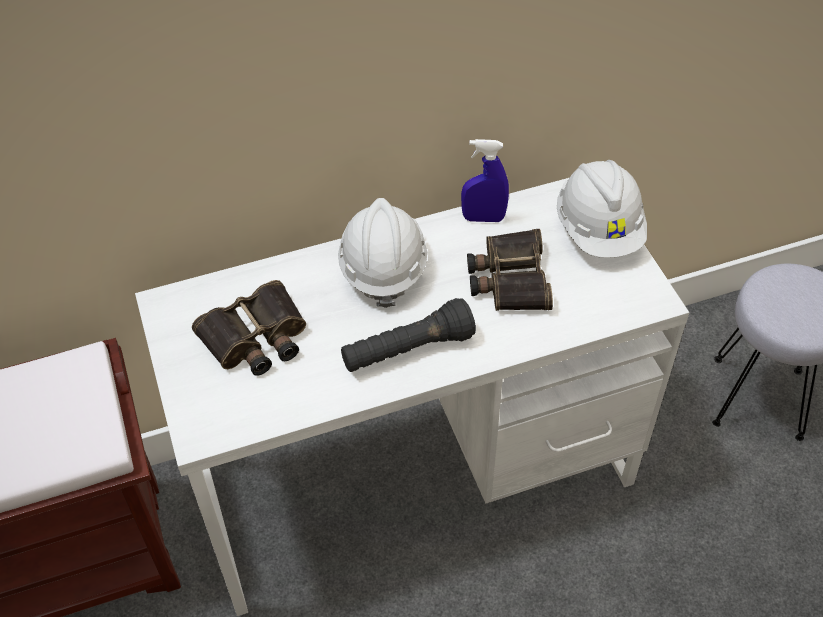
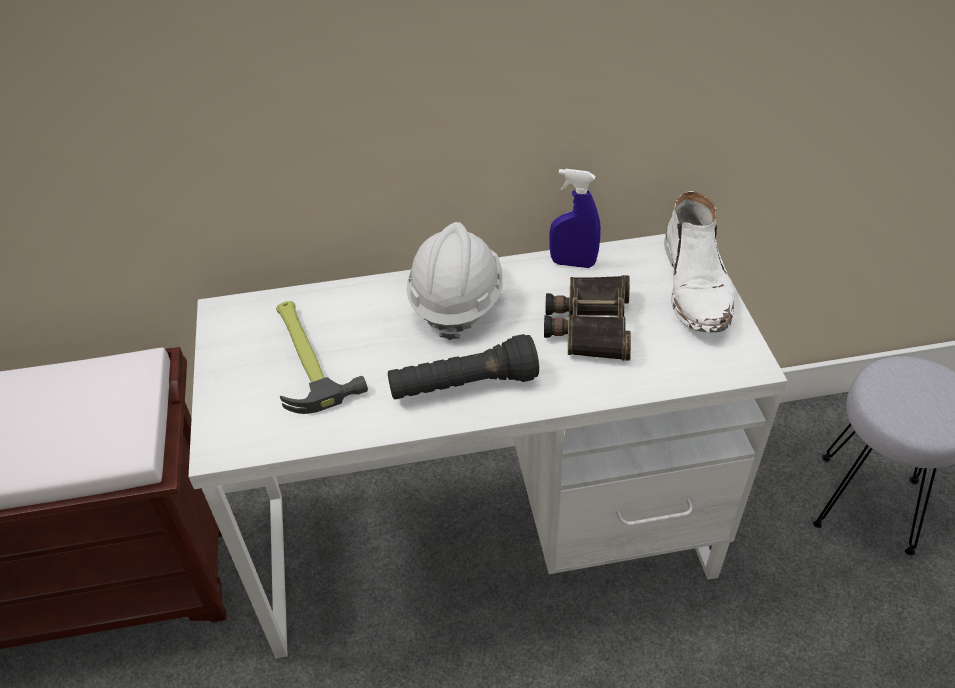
camera: 10 degrees right, 5 degrees down
(256, 339) = (306, 356): binoculars -> hammer
(599, 230) = (696, 286): white hard hat -> white boot

